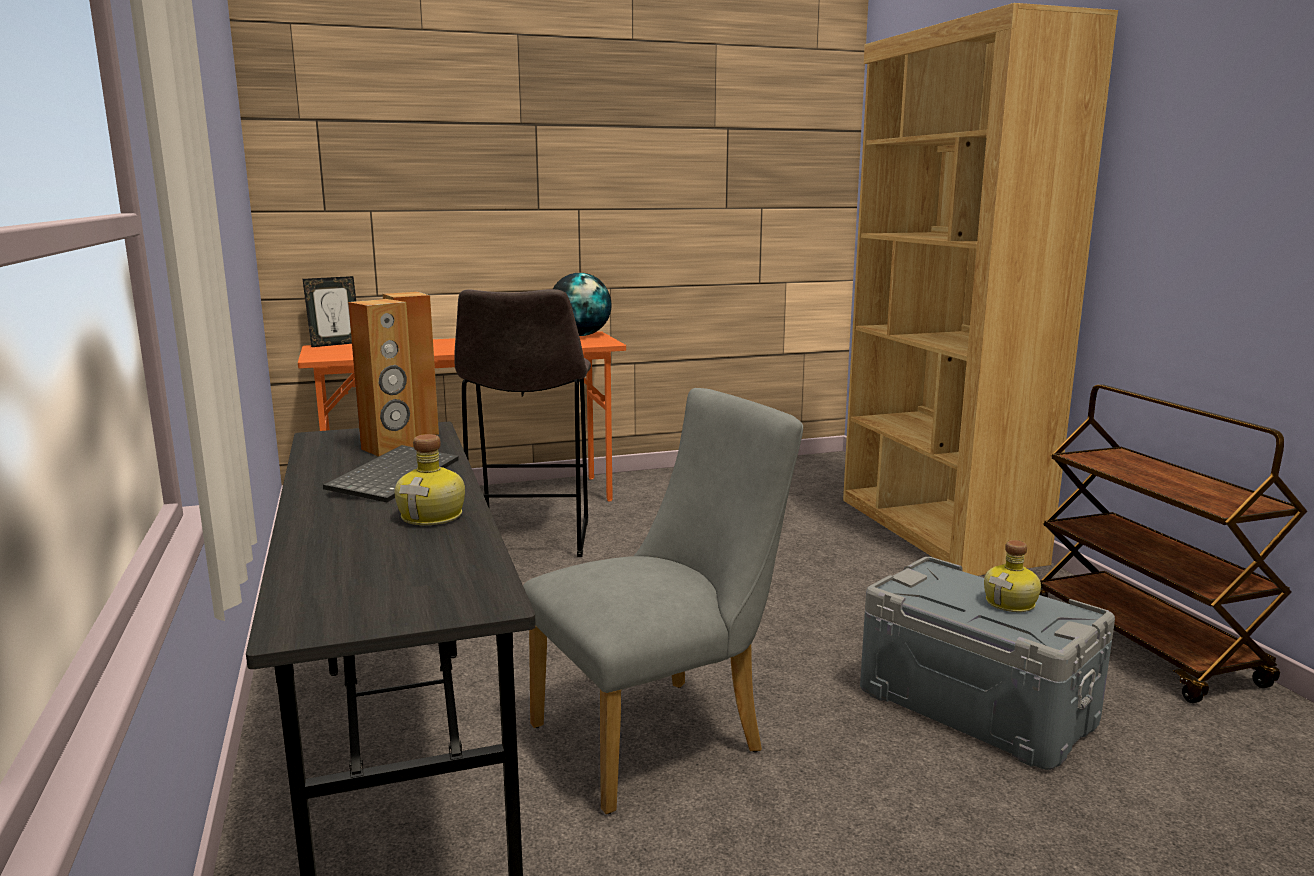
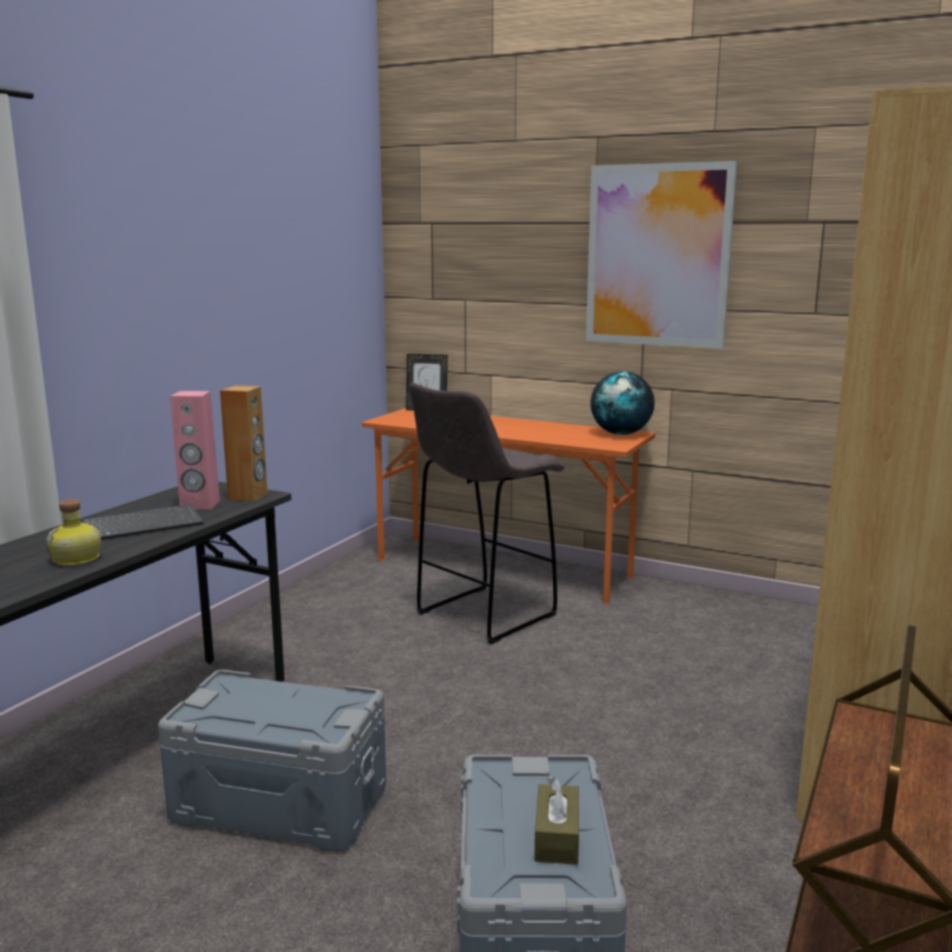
camera: 45 degrees right, 0 degrees up
(389, 449) = (200, 505): brown speaker -> pink speaker
(590, 158) = (658, 256): none -> picture
(661, 735) = (279, 804): grey chair -> grey storage box
(1011, 603) = (557, 837): bottle -> brown tissue box

